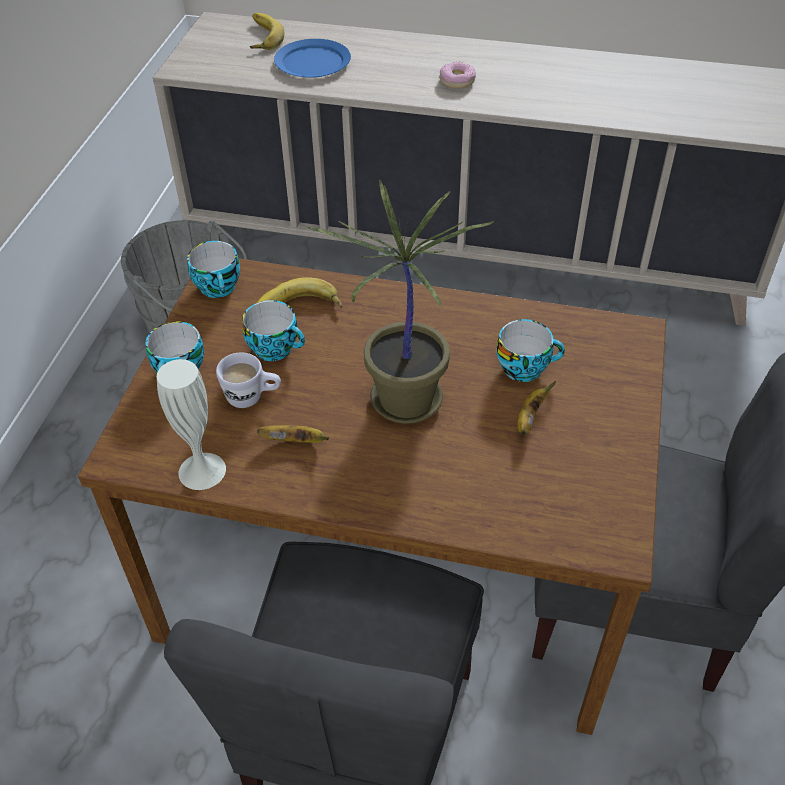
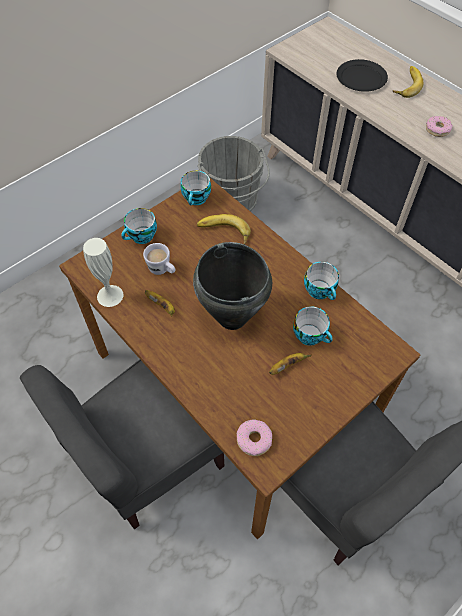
camera: 35 degrees right, 10 degrees up
(260, 36) = (346, 47): banana -> banana (406, 84)
(276, 348) = (195, 249): cup -> cup (320, 290)
(313, 62) = (361, 78): blue plate -> black plate
(406, 403) = (232, 318): potted plant -> black cooking pot
(573, 527) = (254, 439): none -> donut

